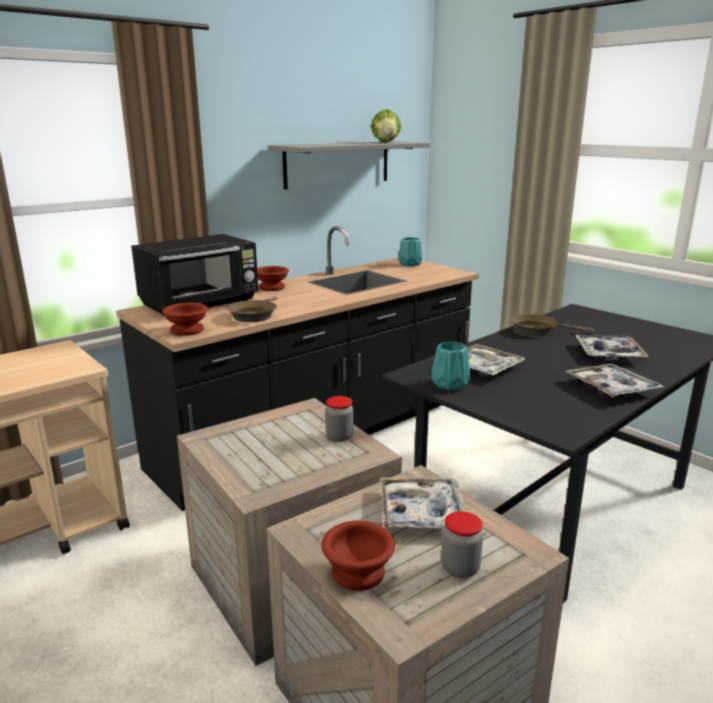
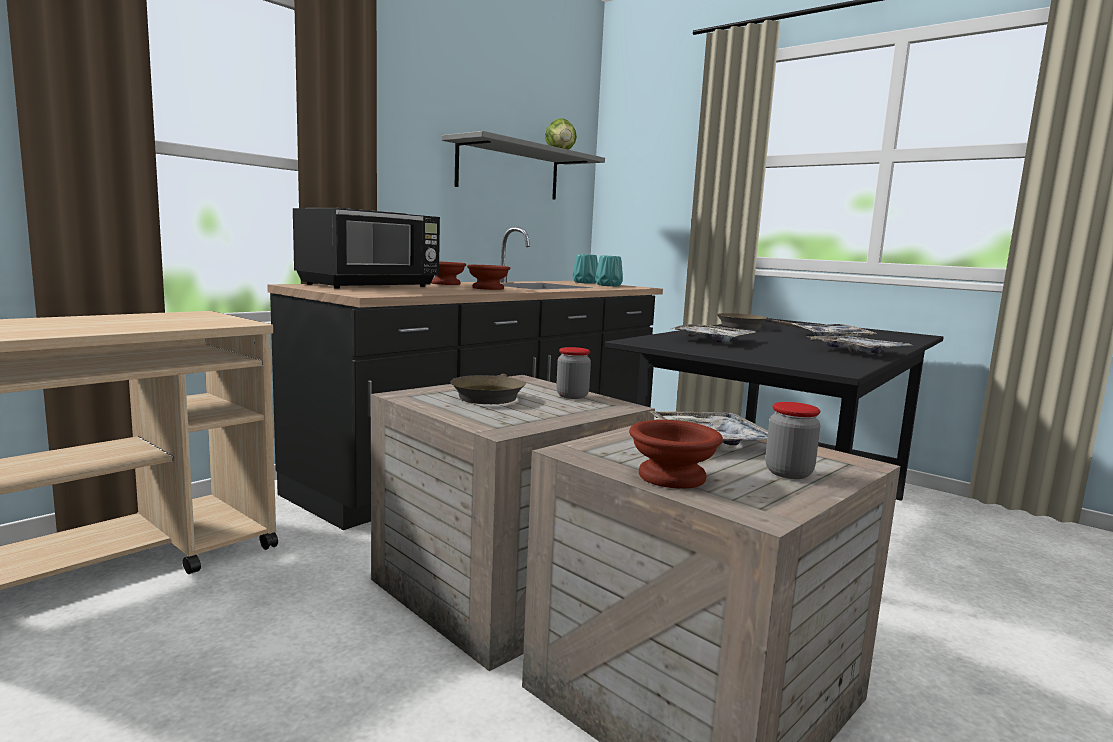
camera: 10 degrees left, 10 degrees down
(187, 330) = (369, 293): brown bowl -> brown bowl (488, 288)
(254, 315) = (441, 291): brown frying pan -> brown frying pan (488, 396)
(448, 384) = (686, 346): turquoise vase -> turquoise vase (607, 285)

